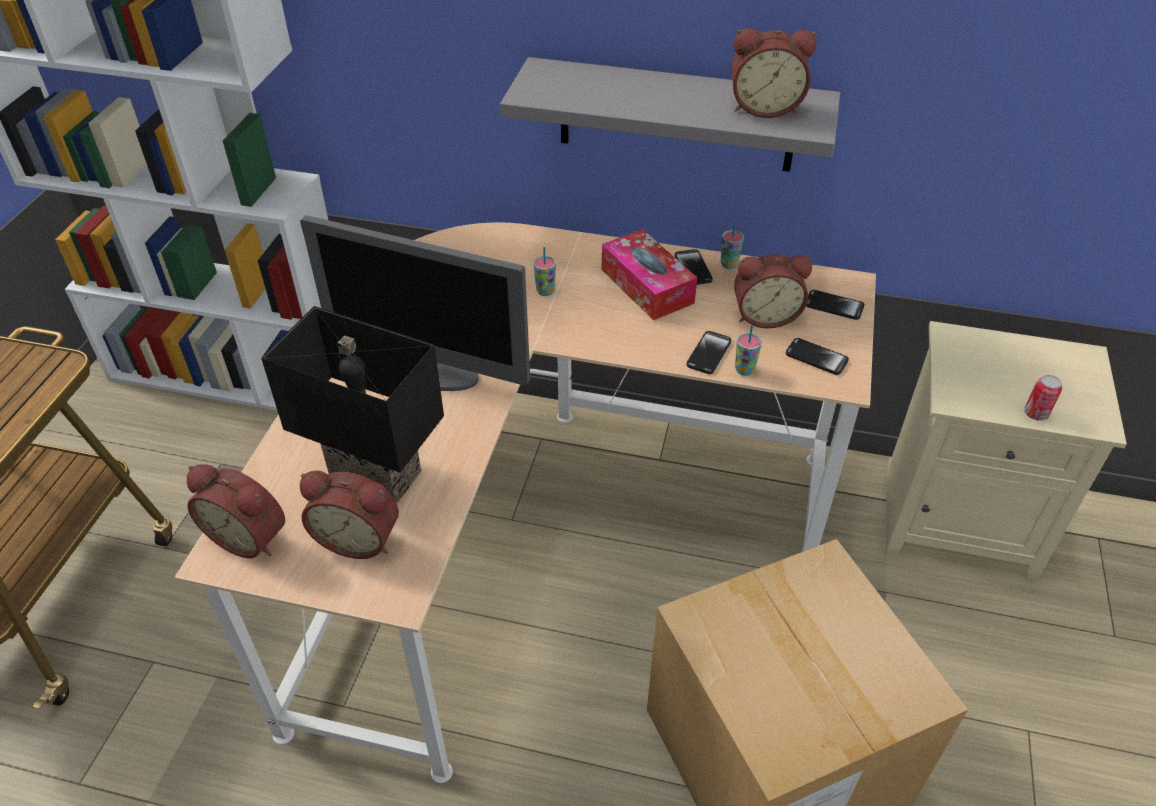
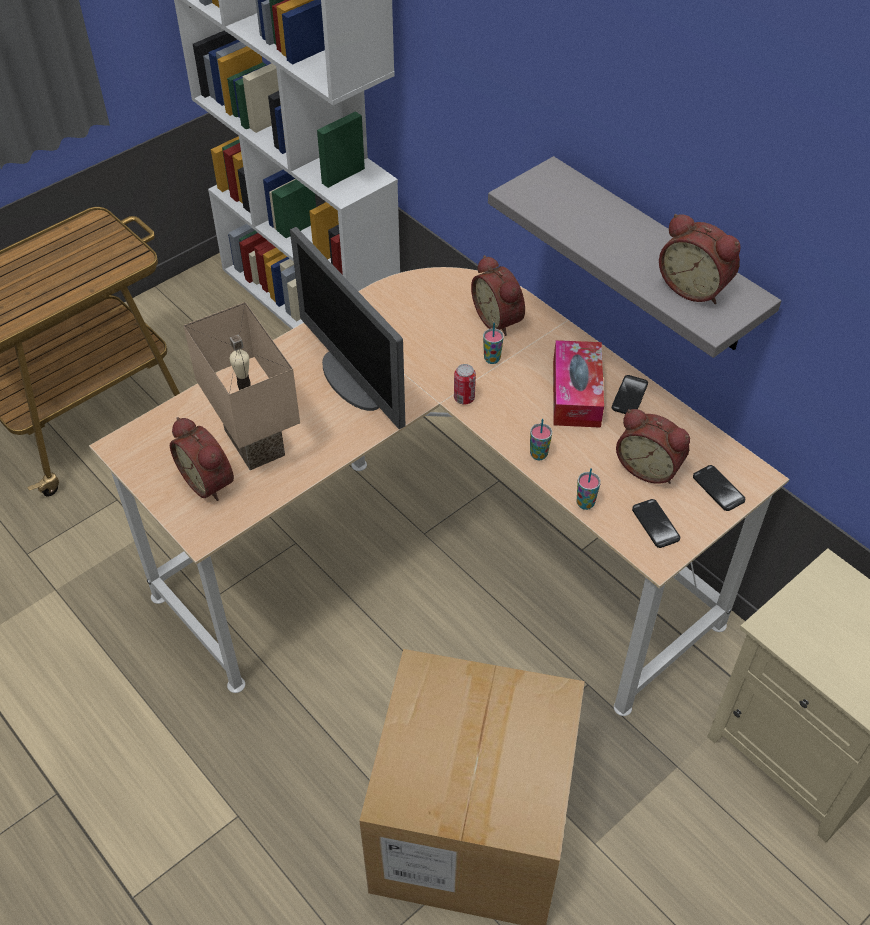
camera: 35 degrees right, 5 degrees up
(250, 535) = (149, 442): alarm clock -> alarm clock (500, 319)
(379, 472) = (258, 442): black table lamp -> beige table lamp
(708, 353) = (570, 475): phone -> none
(729, 264) = (664, 407): cup -> cup (538, 454)
(1035, 414) = (835, 678): can -> can (464, 398)

